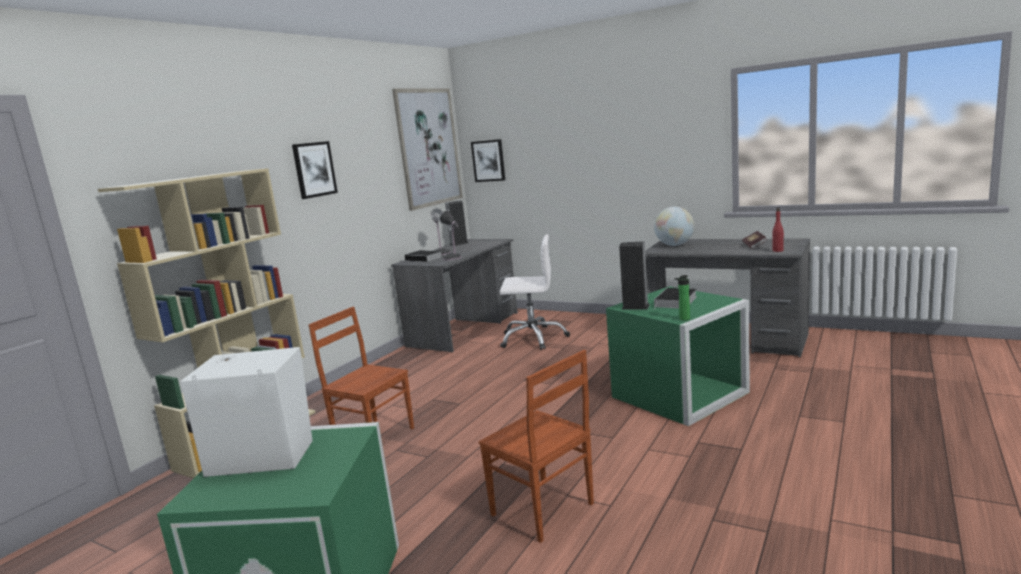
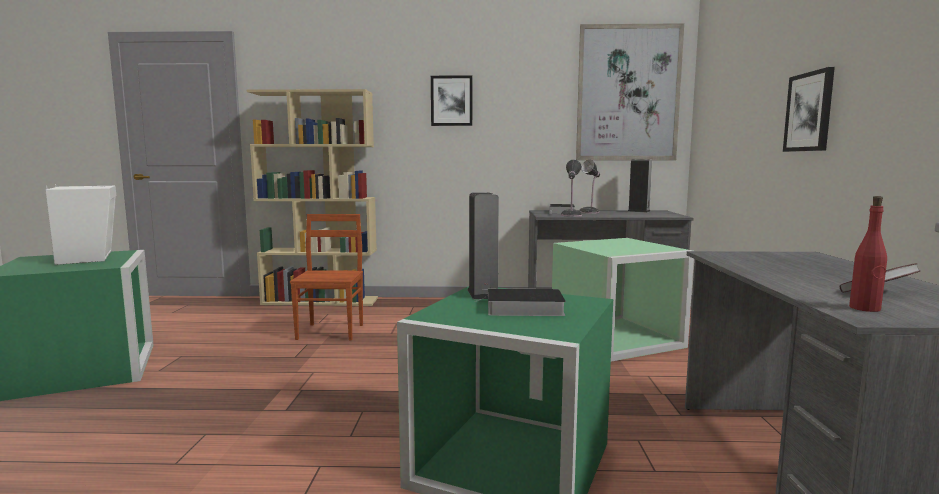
camera: 60 degrees right, 5 degrees down
(488, 160) = (707, 114): picture -> picture (809, 112)
(533, 338) = (616, 340): white office chair -> green storage box
(542, 511) = (176, 427): brown chair -> none
(674, 245) = (776, 258): globe -> none
(683, 319) = (429, 318): bottle -> none

